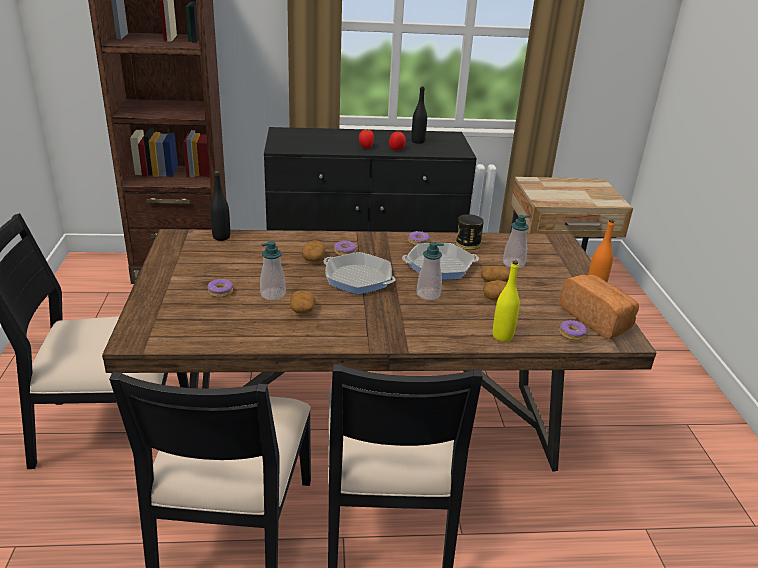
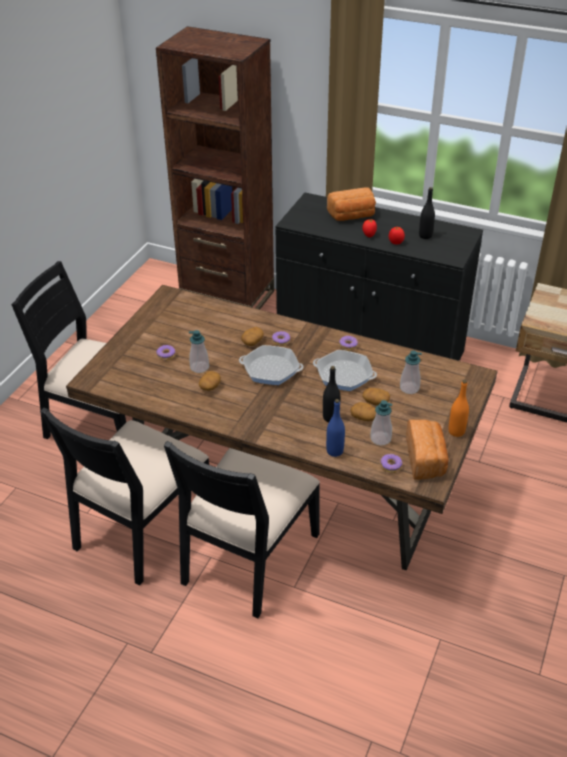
camera: 30 degrees right, 10 degrees up
(221, 237) = (200, 303): black bottle -> black bottle (330, 417)
(334, 137) = (352, 216): none -> bread
(358, 278) = (271, 369): frying pan -> frying pan turned 45 degrees counterclockwise
(428, 294) = (312, 398): soap dispenser -> soap dispenser (380, 439)
(467, 244) = (388, 358): can -> none
(502, 336) = (334, 451): yellow bottle -> blue bottle

